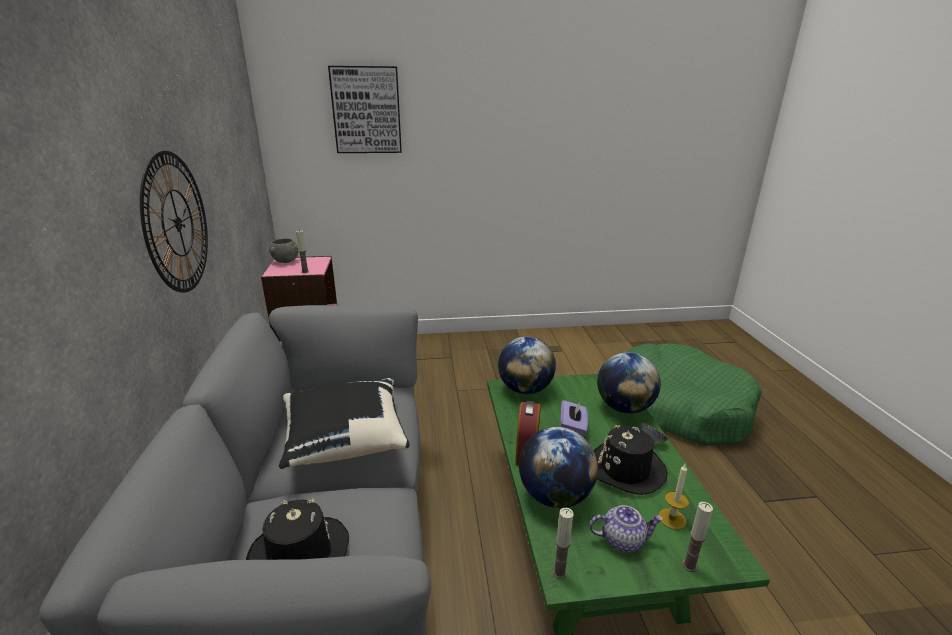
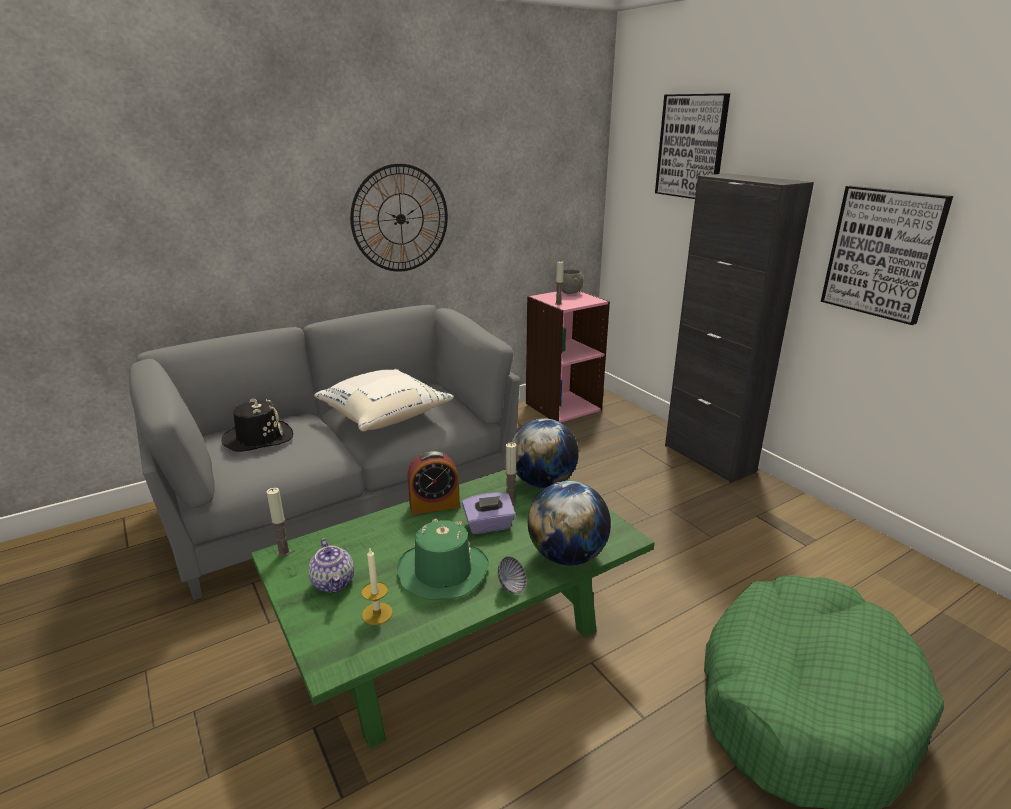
camera: 65 degrees right, 0 degrees up
(344, 439) = (384, 416): black pillow -> white pillow
(453, 340) = (709, 458): none -> black cabinet
(536, 167) = (882, 253): none -> picture
(554, 496) = (377, 533): globe -> none
(625, 469) = (442, 572): black hat -> green hat
(689, 566) = (313, 631): candle -> candle (510, 501)

